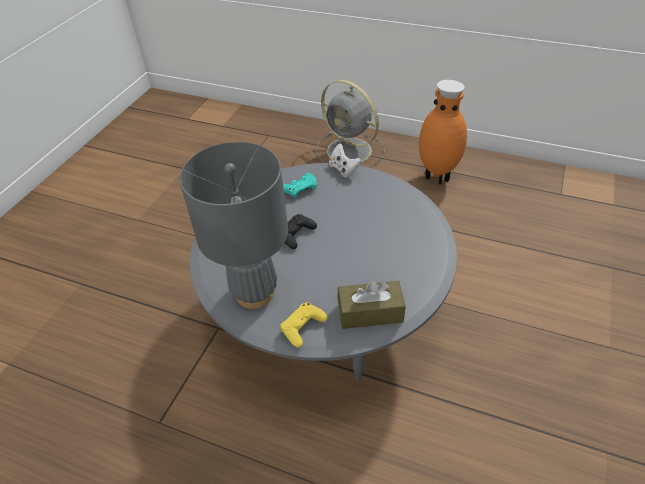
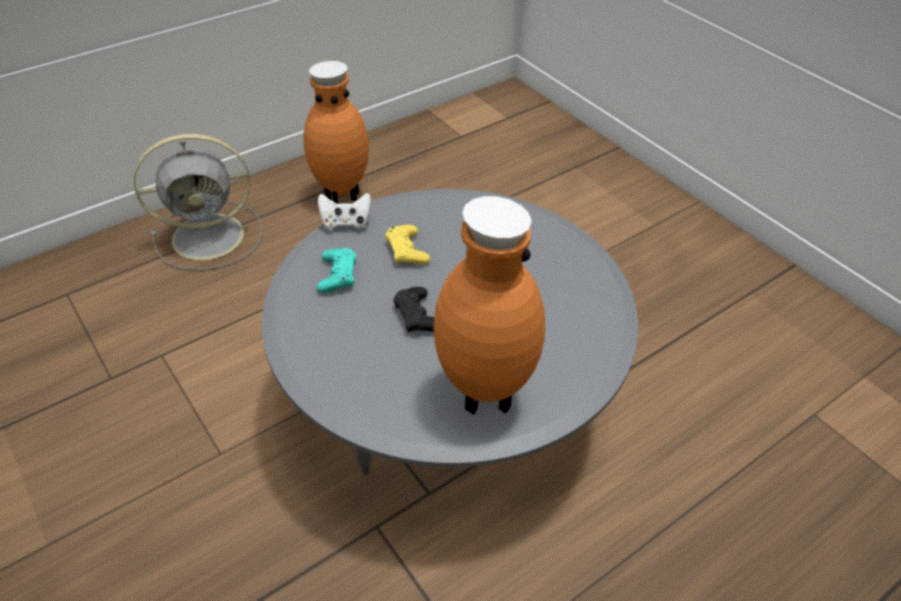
camera: 60 degrees left, 0 degrees up
(254, 292) = (482, 398): grey table lamp -> orange vase
(303, 327) = (571, 378): yellow game controller -> yellow game controller (407, 250)
(370, 312) = (591, 314): brown tissue box -> none

